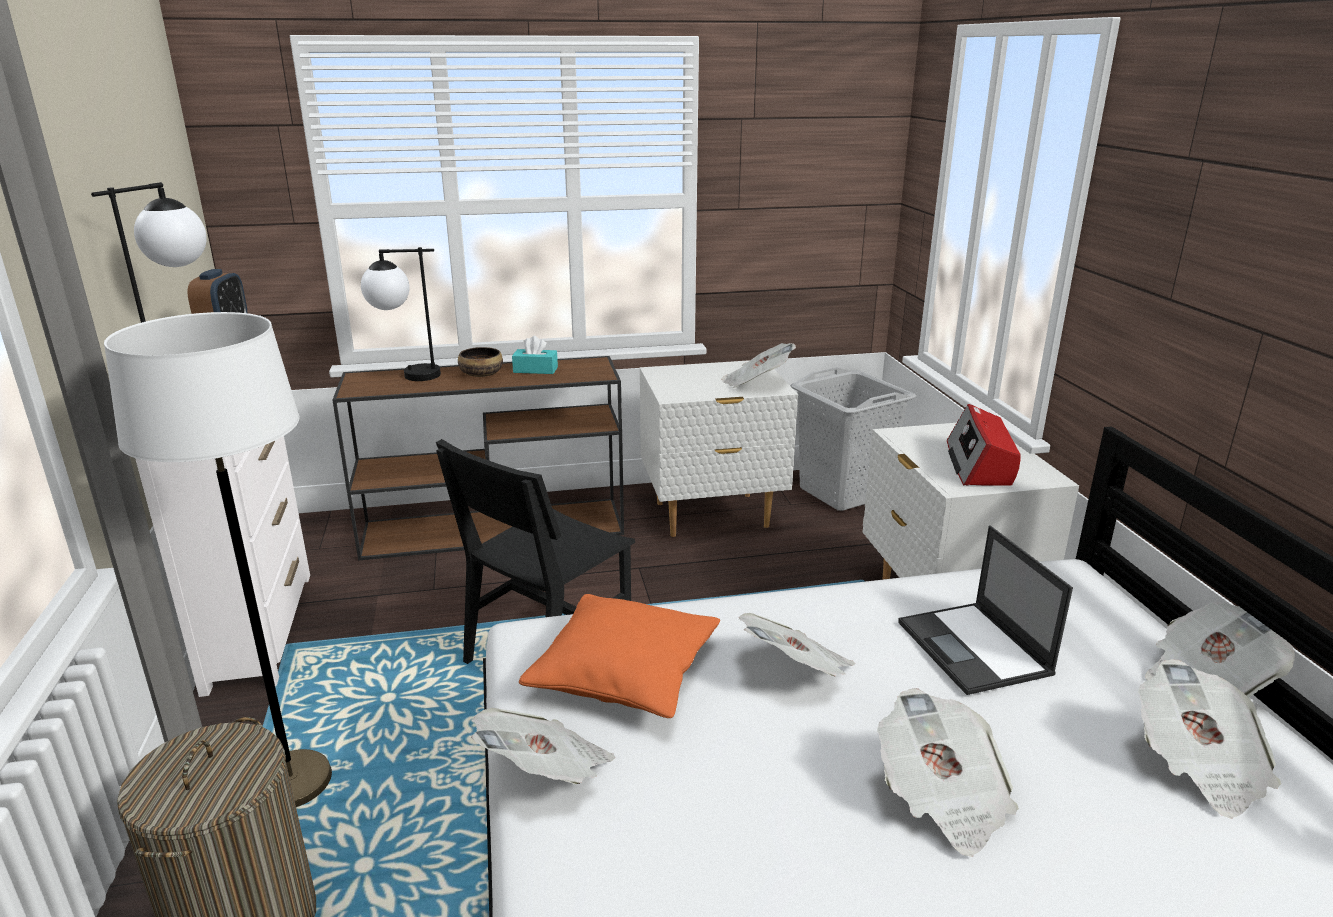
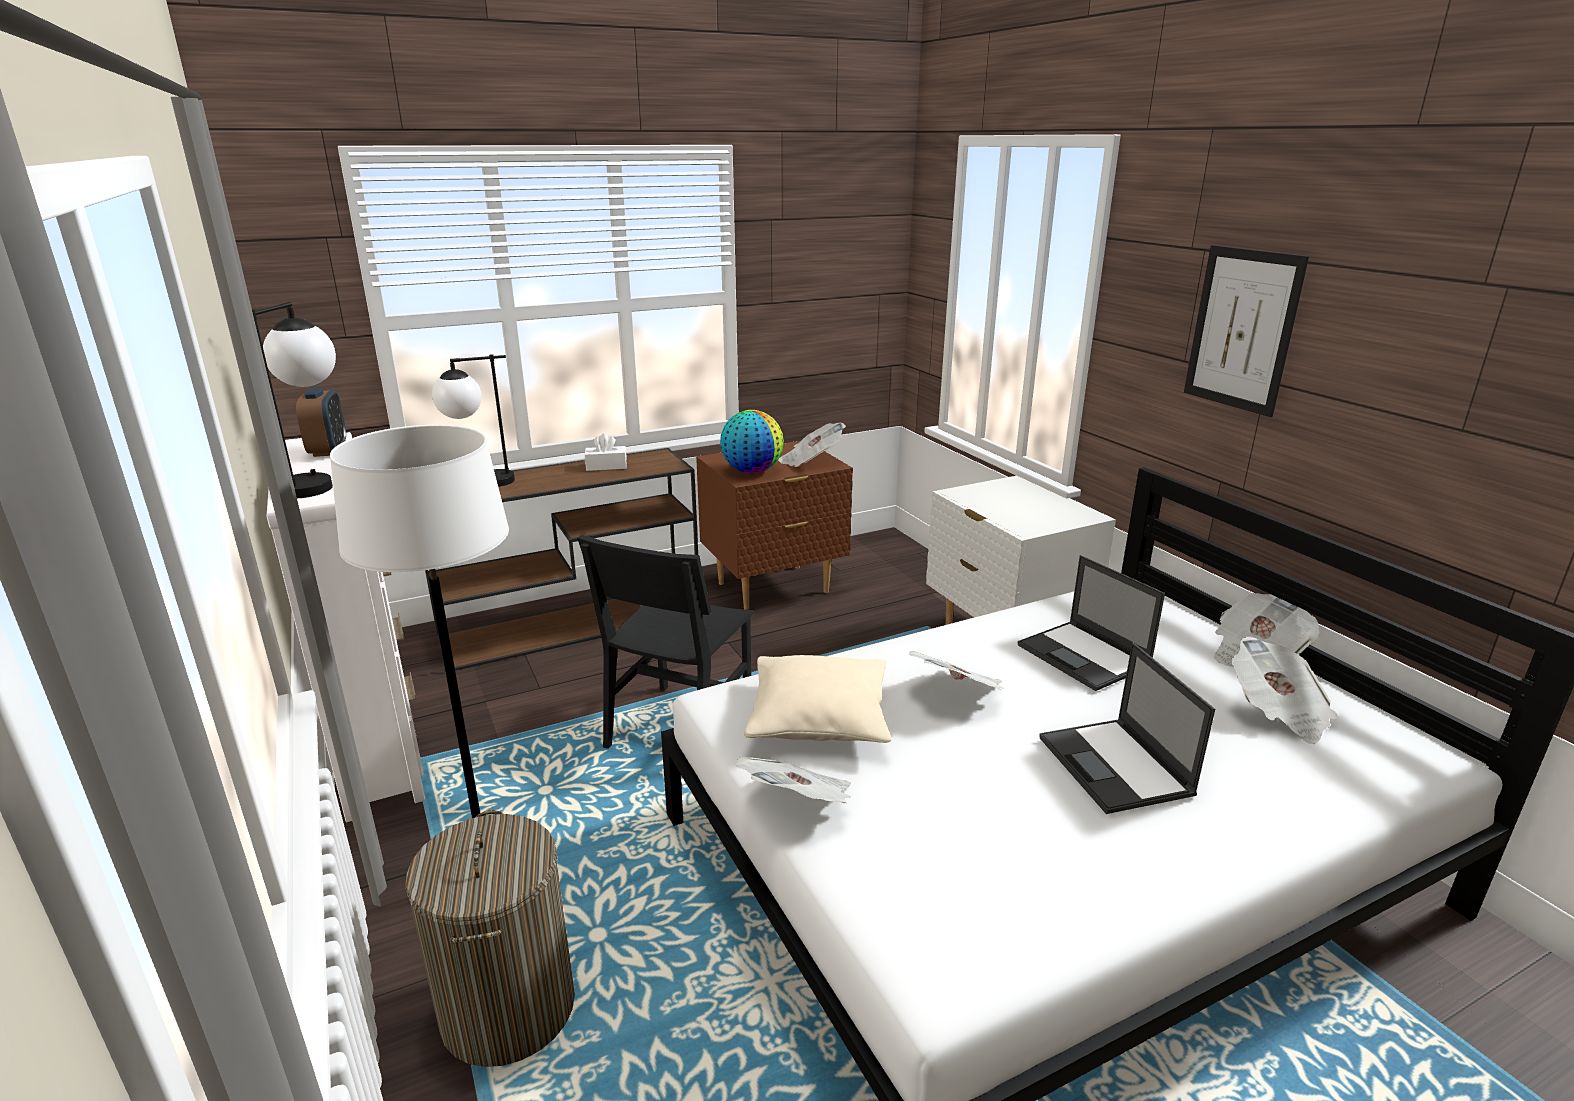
camera: 15 degrees left, 0 degrees up
(481, 374) = (555, 474): bowl -> none
(535, 370) = (606, 466): turquoise tissue box -> white tissue box
(624, 674) = (819, 718): orange pillow -> beige pillow
(687, 388) = (752, 471): none -> globe
(712, 515) = (774, 588): white nightstand -> brown nightstand
(843, 493) = (879, 555): grey laundry basket -> none
(942, 798) = (1116, 767): newspaper -> laptop
(979, 464) = (1033, 511): radio -> none
(1237, 263) = (1242, 329): none -> picture

